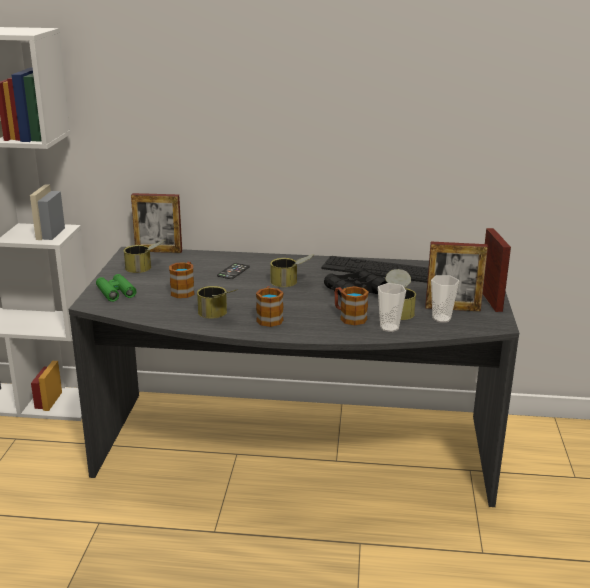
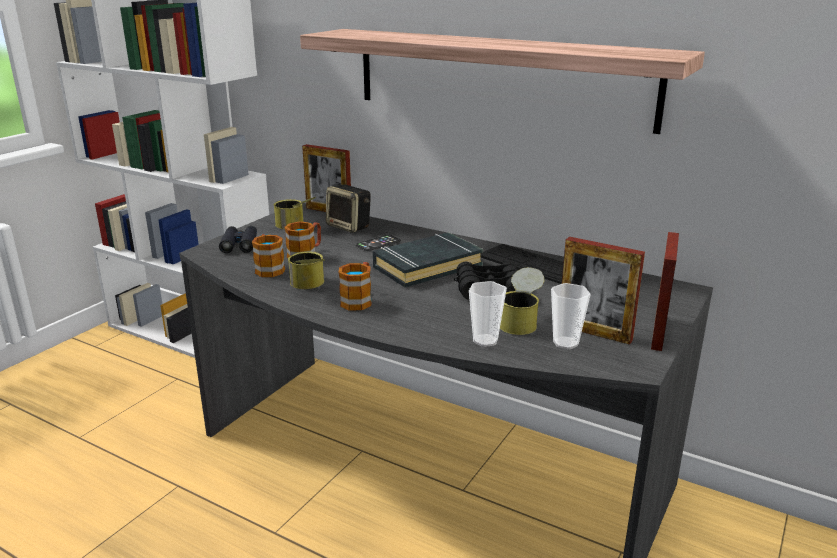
camera: 25 degrees right, 0 degrees up
(115, 292) = (239, 244): green binoculars -> black binoculars
(193, 261) = (349, 226): none -> speaker
(291, 283) = (427, 266): can -> black book
(319, 122) = (499, 77): none -> shelf
(349, 317) = (450, 317): mug -> mug (269, 268)

